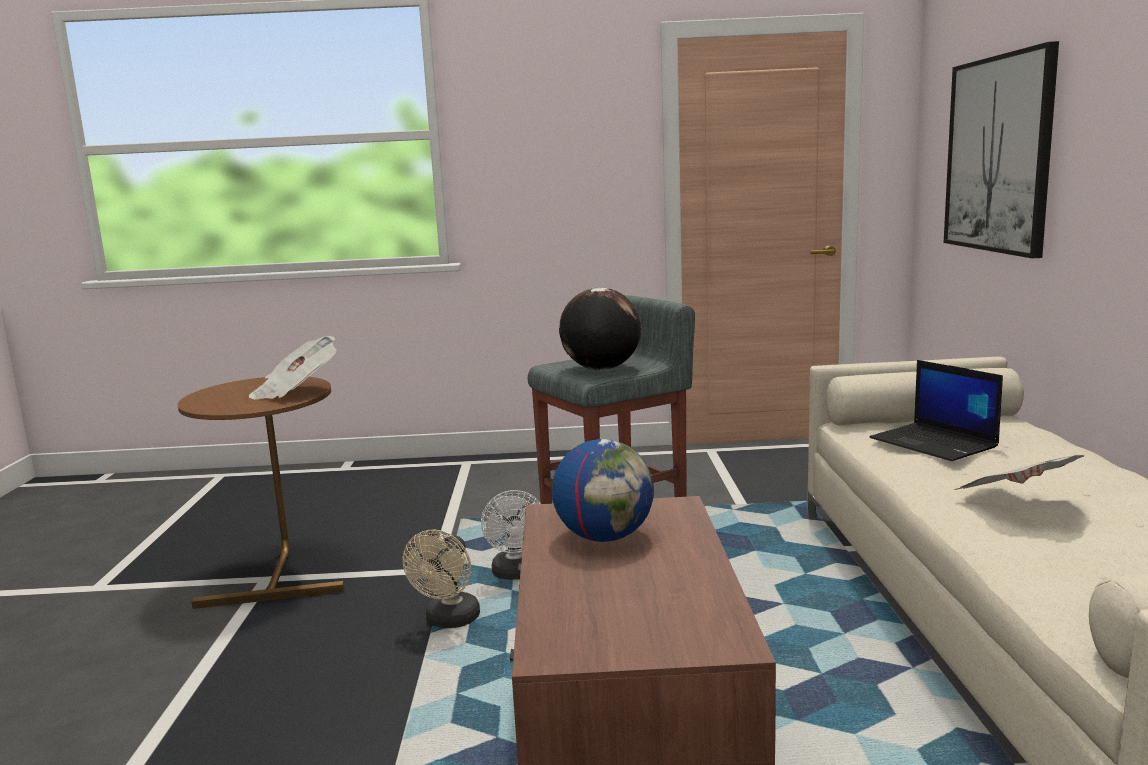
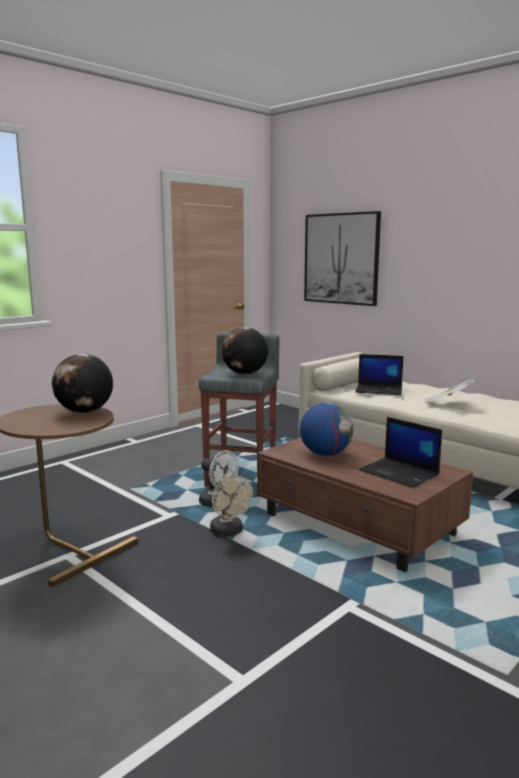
camera: 45 degrees left, 0 degrees up
(296, 391) = (84, 412): newspaper -> globe
(632, 611) = (400, 473): none -> laptop

